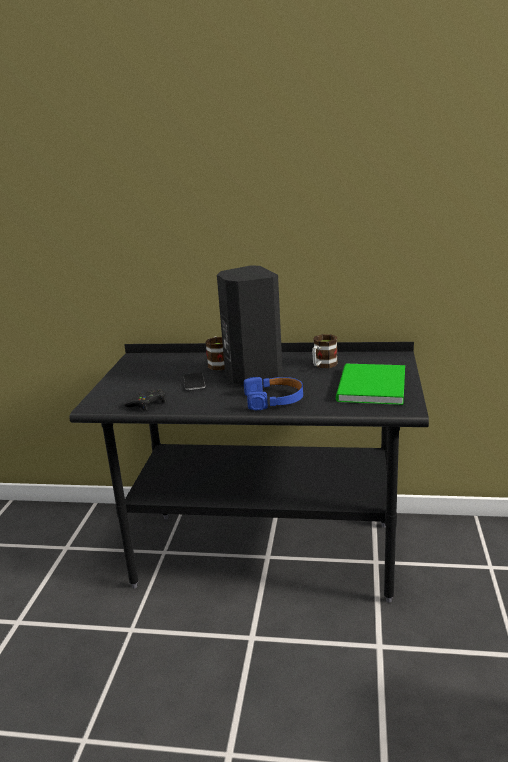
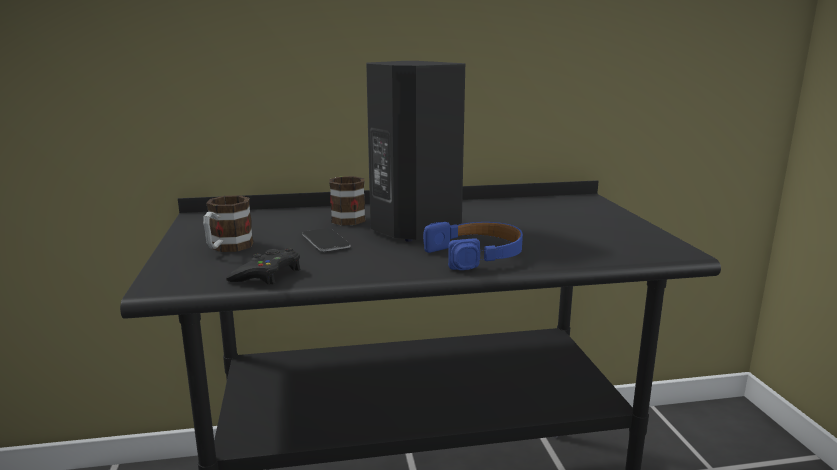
camera: 20 degrees left, 5 degrees down
(323, 365) = (500, 212): mug -> mug (227, 248)
(369, 387) = (594, 232): green book -> none

